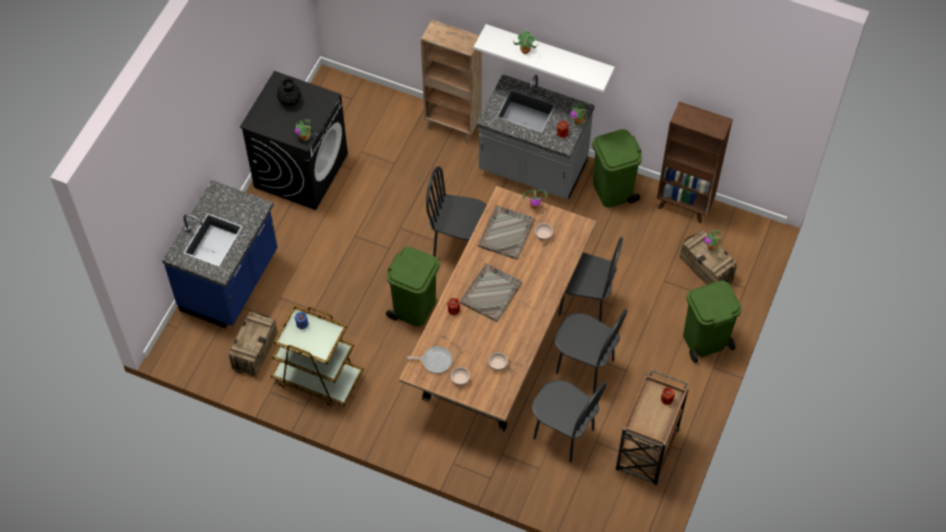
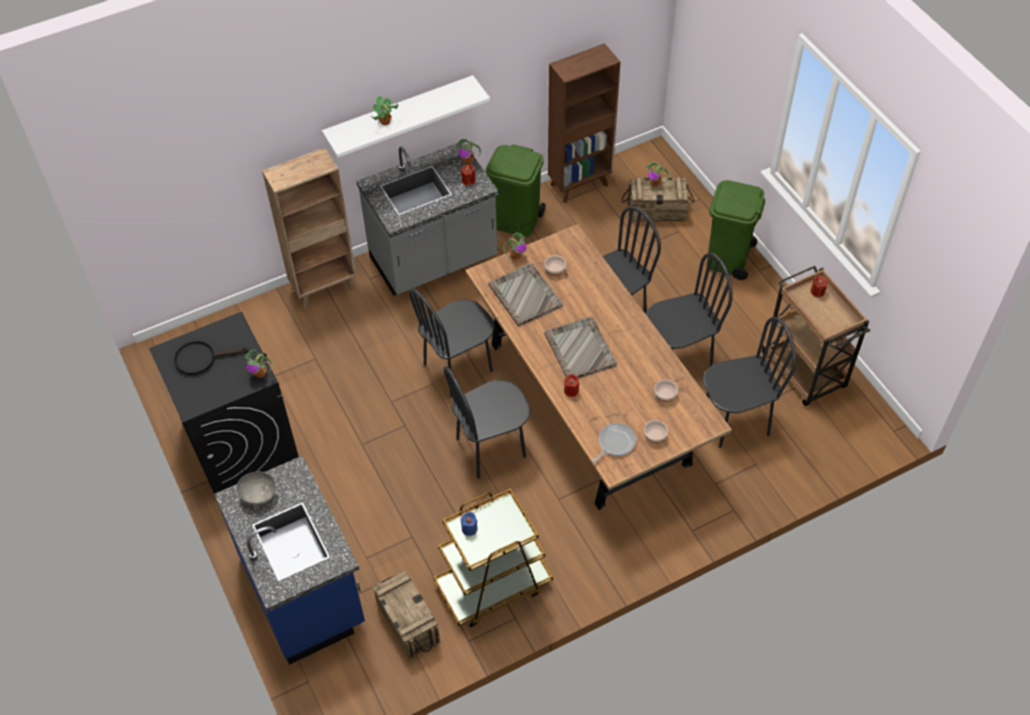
camera: 50 degrees left, 5 degrees down
(229, 201) = (259, 494): none -> grey bowl
(289, 101) = (201, 358): black vase -> black frying pan
(414, 307) = (491, 448): green trash can -> black chair

